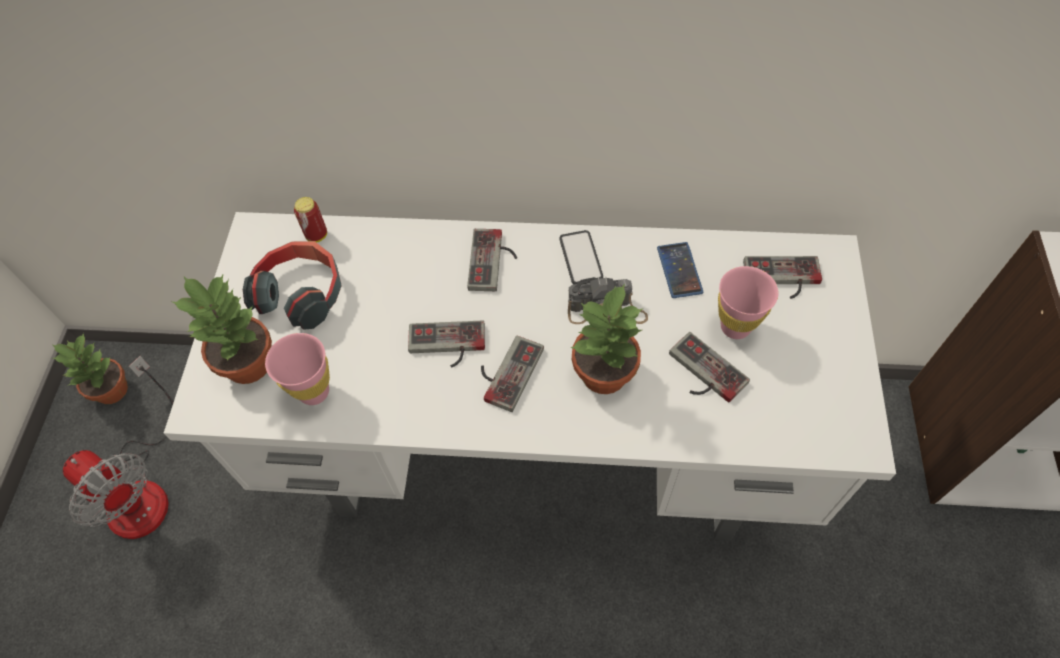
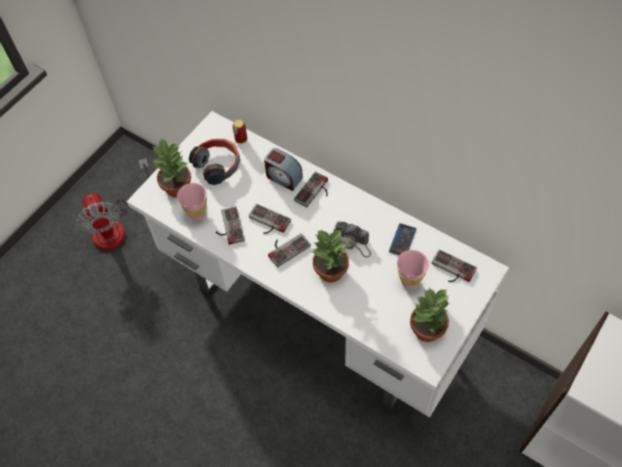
camera: 30 degrees right, 0 degrees up
(112, 391) = (126, 169): potted plant -> potted plant (427, 330)
(426, 262) = (283, 177): none -> alarm clock
(580, 258) = (358, 211): phone -> none
(702, 374) = (376, 295): game controller -> game controller (228, 227)

